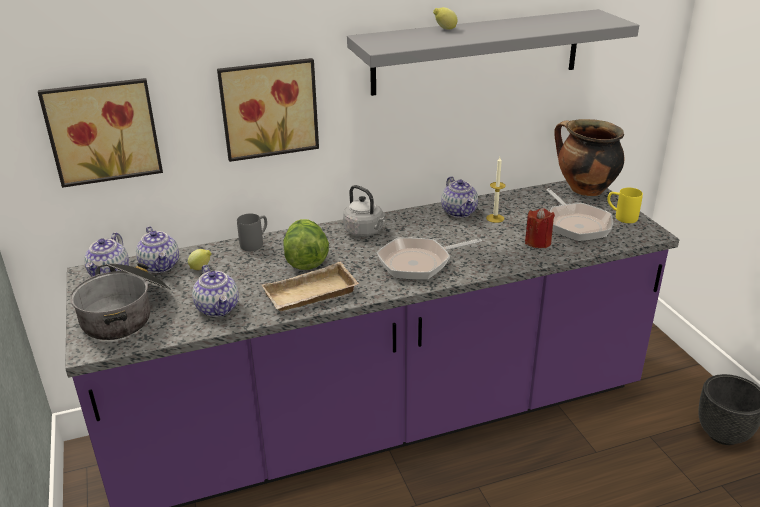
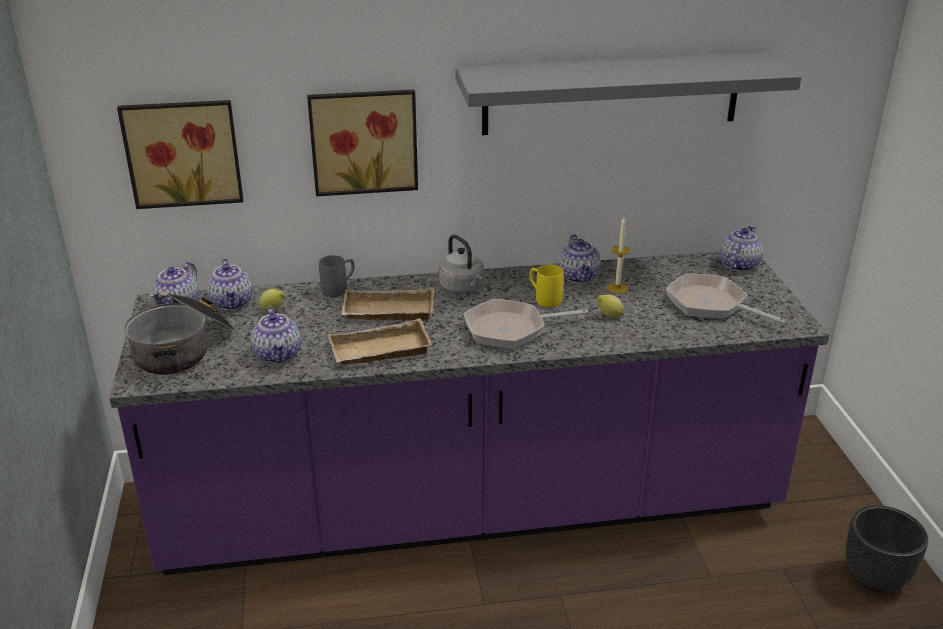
camera: 10 degrees right, 0 degrees up
(305, 260) = (387, 313): lettuce -> beige tray
(444, 29) = (568, 66): lemon -> lemon (609, 316)
(538, 242) = (656, 321): red candle -> none
(576, 224) = (711, 305): frying pan -> frying pan turned 135 degrees clockwise
(584, 189) = (738, 265): cooking pot -> teapot
(621, 217) = (769, 301): yellow mug -> yellow mug (543, 298)

